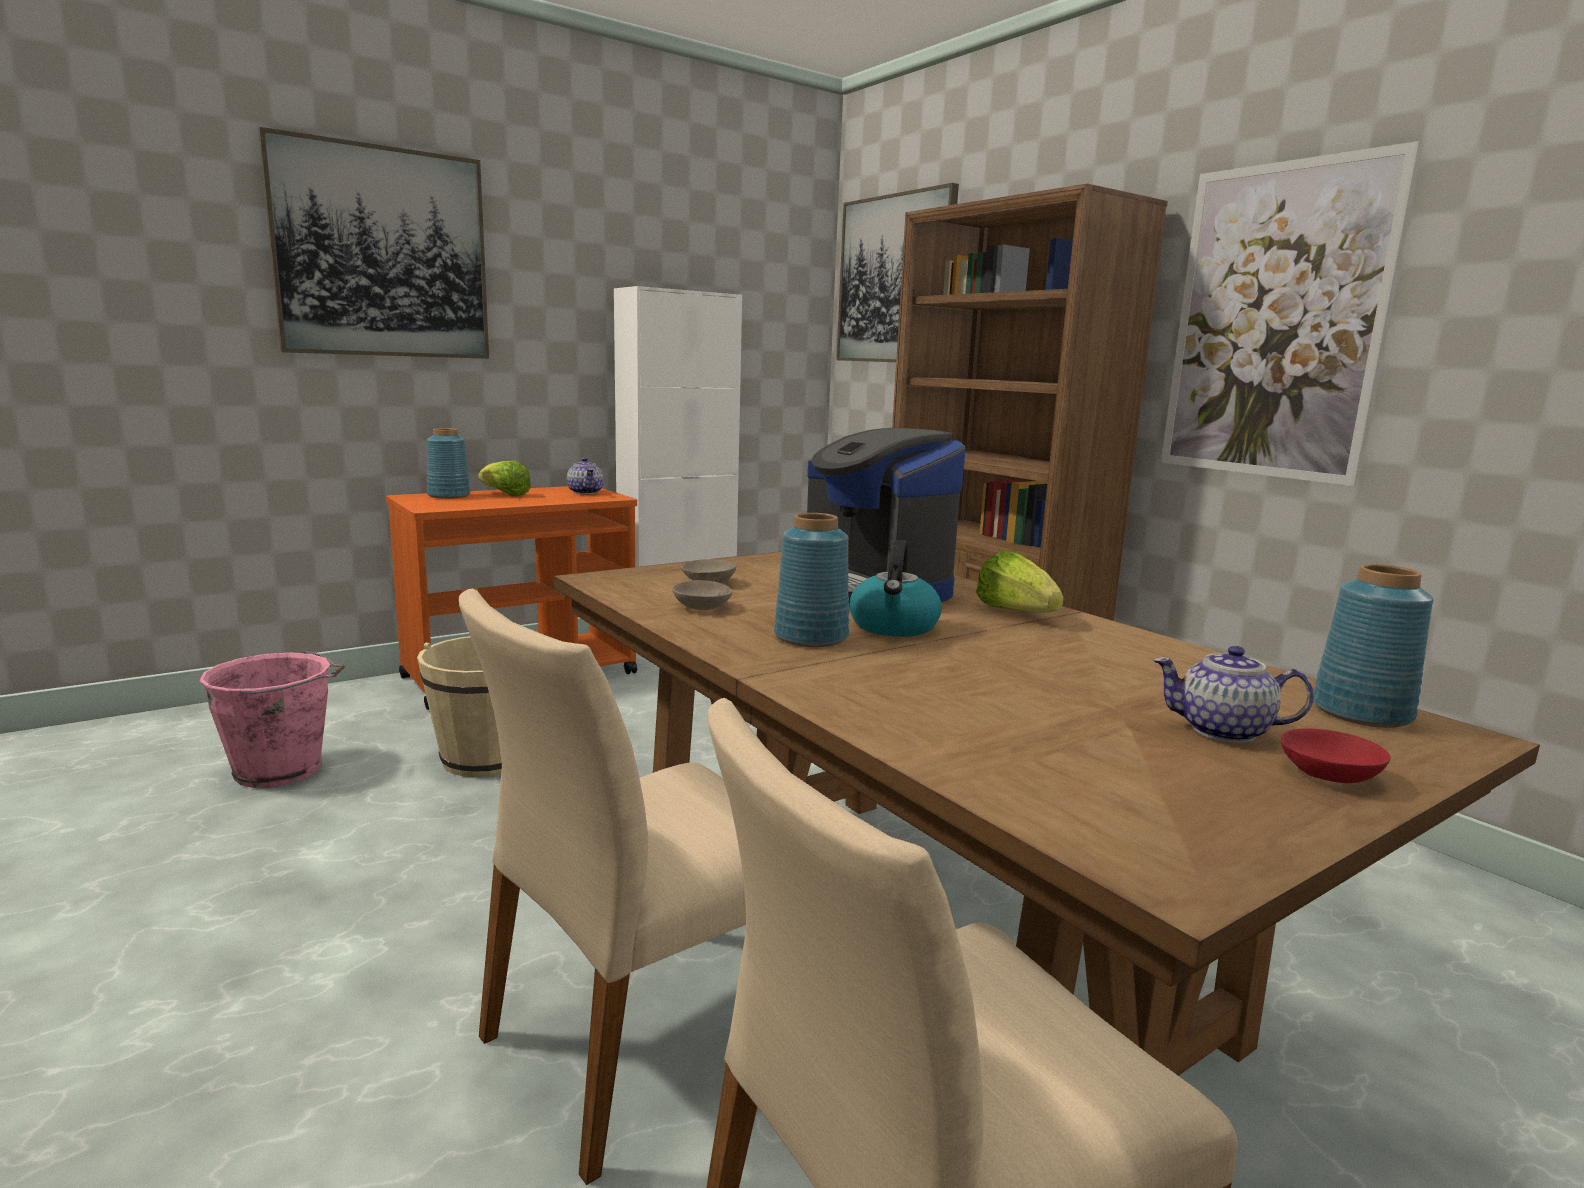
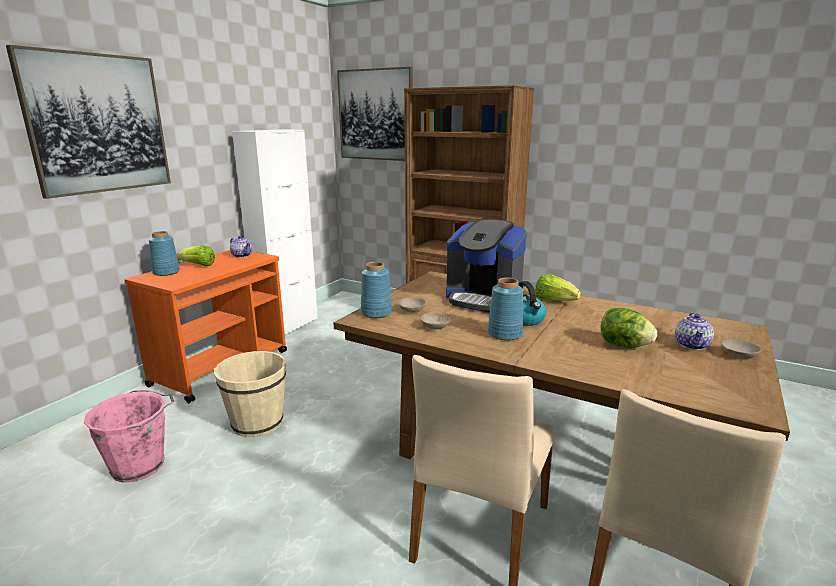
camera: 25 degrees left, 5 degrees up
(1038, 699) = (623, 345): none -> lettuce
(1224, 731) = (692, 345): teapot -> teapot turned 60 degrees counterclockwise
(1275, 322) = (588, 146): picture -> none
(1332, 775) = (740, 355): red bowl -> beige bowl
(1360, 713) = (714, 325): blue vase -> blue vase (376, 313)

